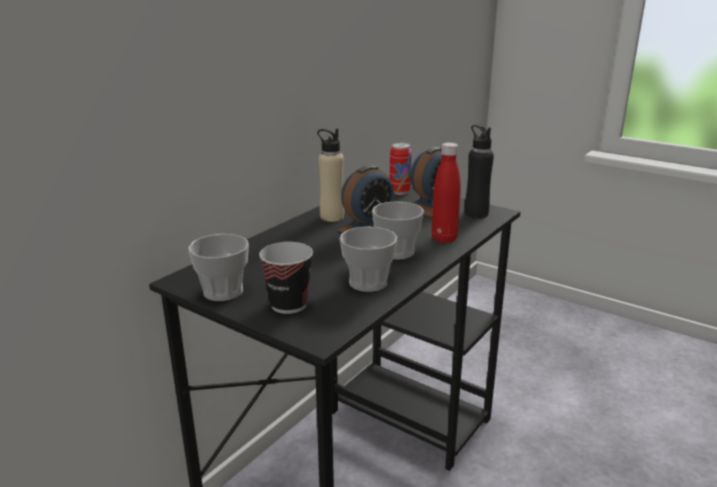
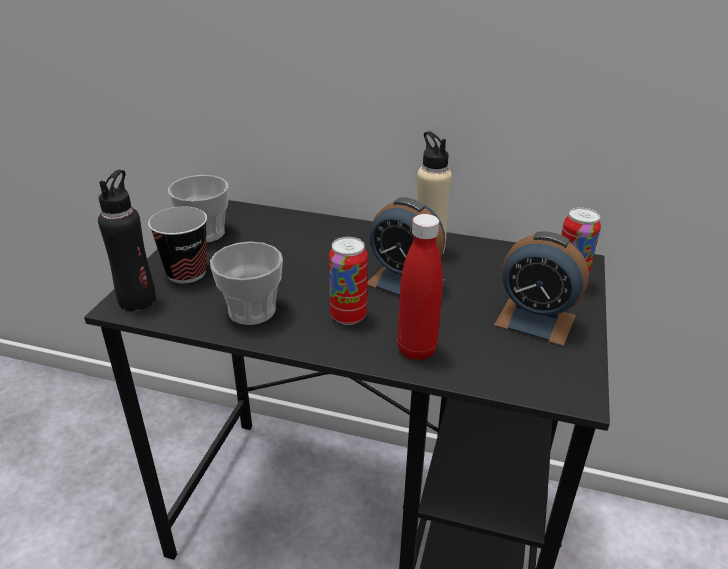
camera: 70 degrees right, 10 degrees up
(396, 252) = (348, 316): cup -> can
(476, 213) = (545, 369): black bottle -> black bottle (137, 300)

